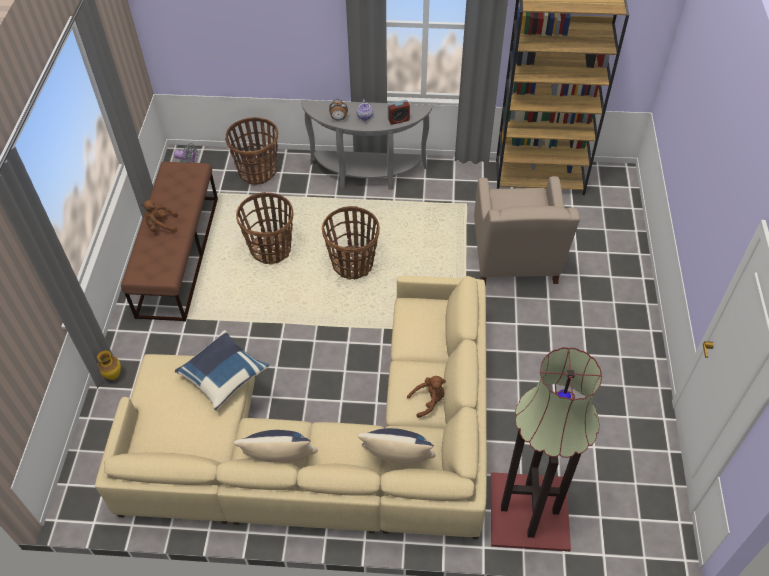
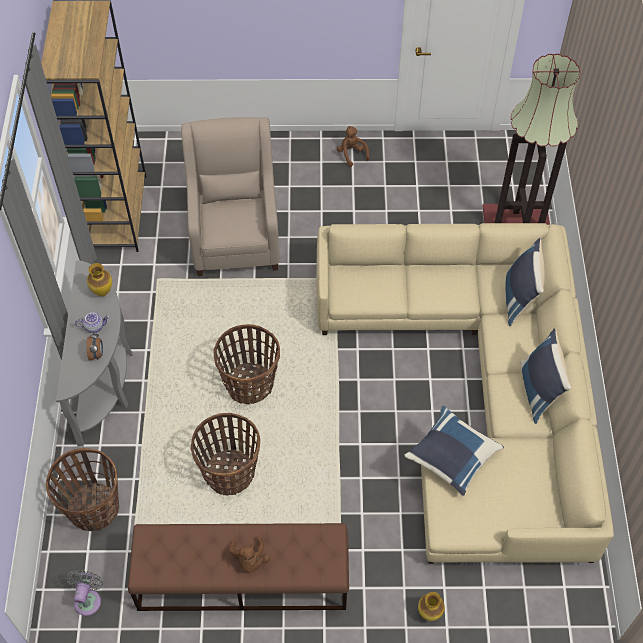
camera: 95 degrees left, 5 degrees up
(398, 120) = (102, 292): alarm clock -> vase
(428, 401) = (453, 277): brown plush toy -> brown plush toy (351, 154)
(515, 257) = (235, 236): beige armchair -> beige armchair turned 90 degrees counterclockwise

